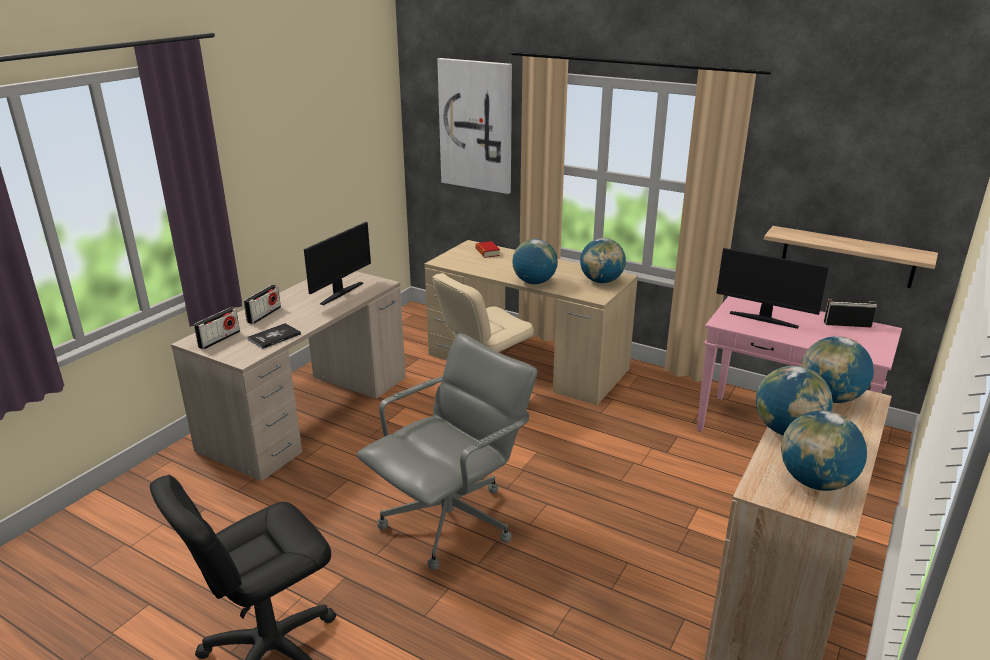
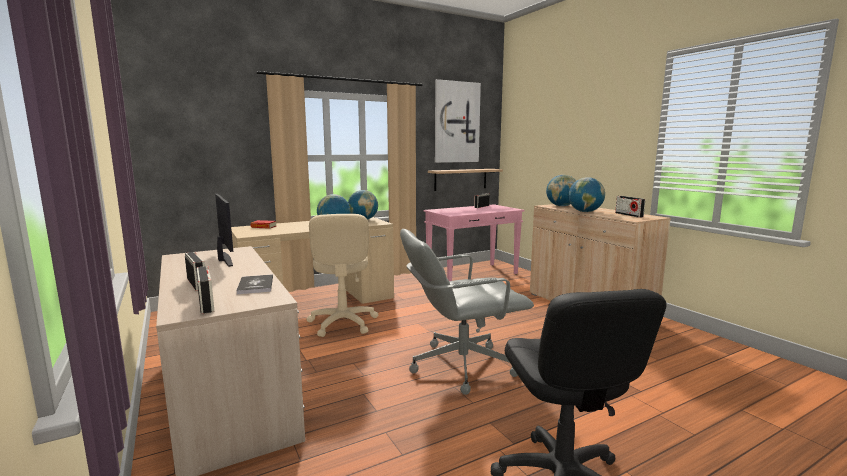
camera: 60 degrees left, 15 degrees down
(450, 521) = (460, 365): grey office chair -> grey office chair turned 90 degrees counterclockwise
(476, 126) = (217, 133): picture -> picture (456, 122)
(764, 319) = (459, 211): monitor -> none
(815, 482) = (629, 215): globe -> radio

